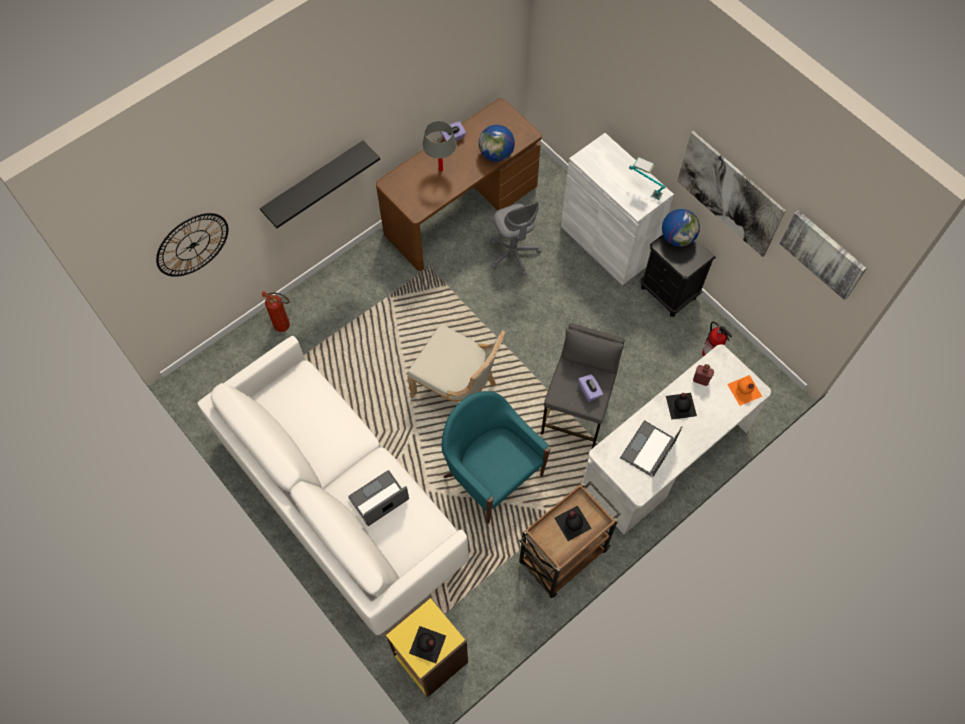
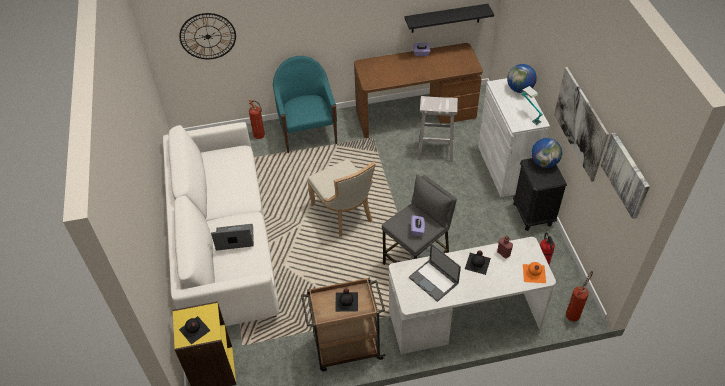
camera: 30 degrees right, 15 degrees down
(314, 182) = (307, 36): black shelf -> black shelf (446, 18)
(440, 170) = (401, 67): grey table lamp -> none
(491, 474) = (332, 274): turquoise armchair -> turquoise armchair (308, 132)
(496, 154) = (444, 71): globe -> globe (519, 89)
(513, 254) = (434, 151): grey office chair -> white stool
(648, 449) = (434, 280): laptop -> laptop turned 105 degrees counterclockwise
(771, 396) = (574, 313): none -> fire extinguisher

